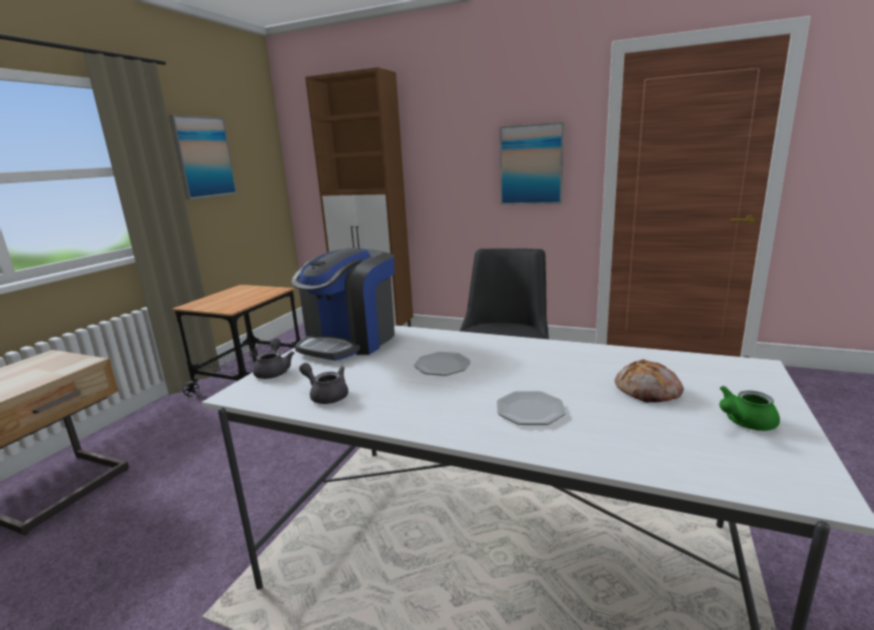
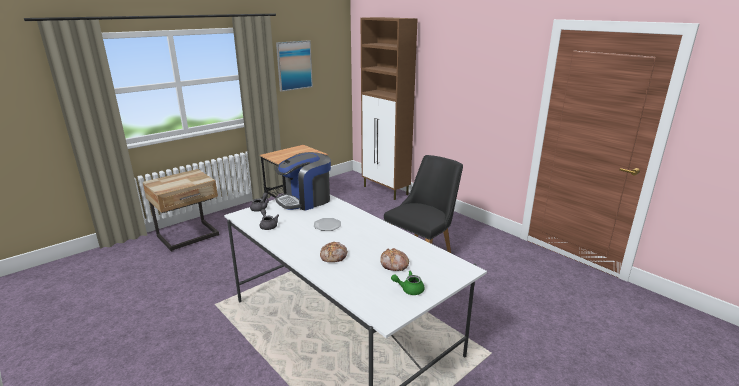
camera: 25 degrees right, 5 degrees up
(530, 410) = (334, 256): plate -> bread
(531, 165) = (492, 97): picture -> none

